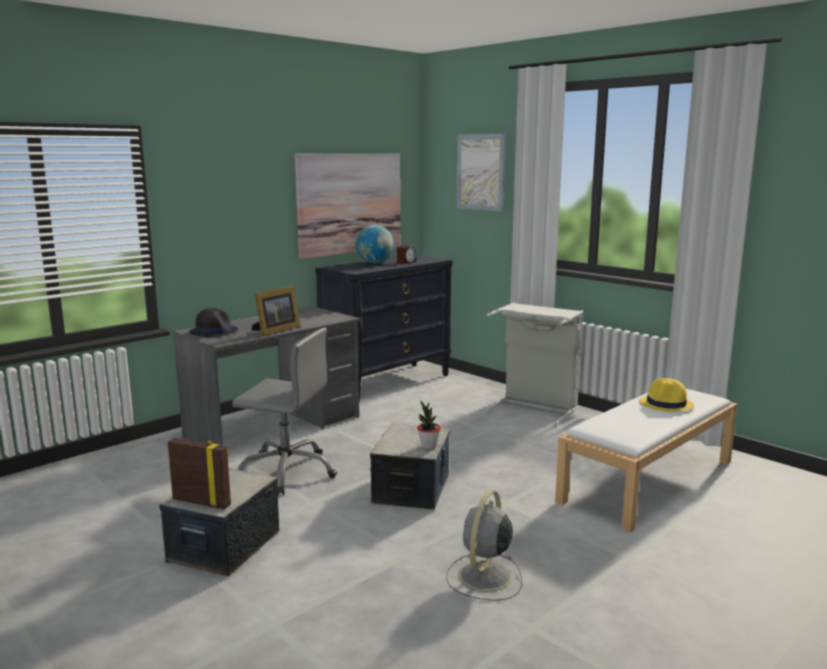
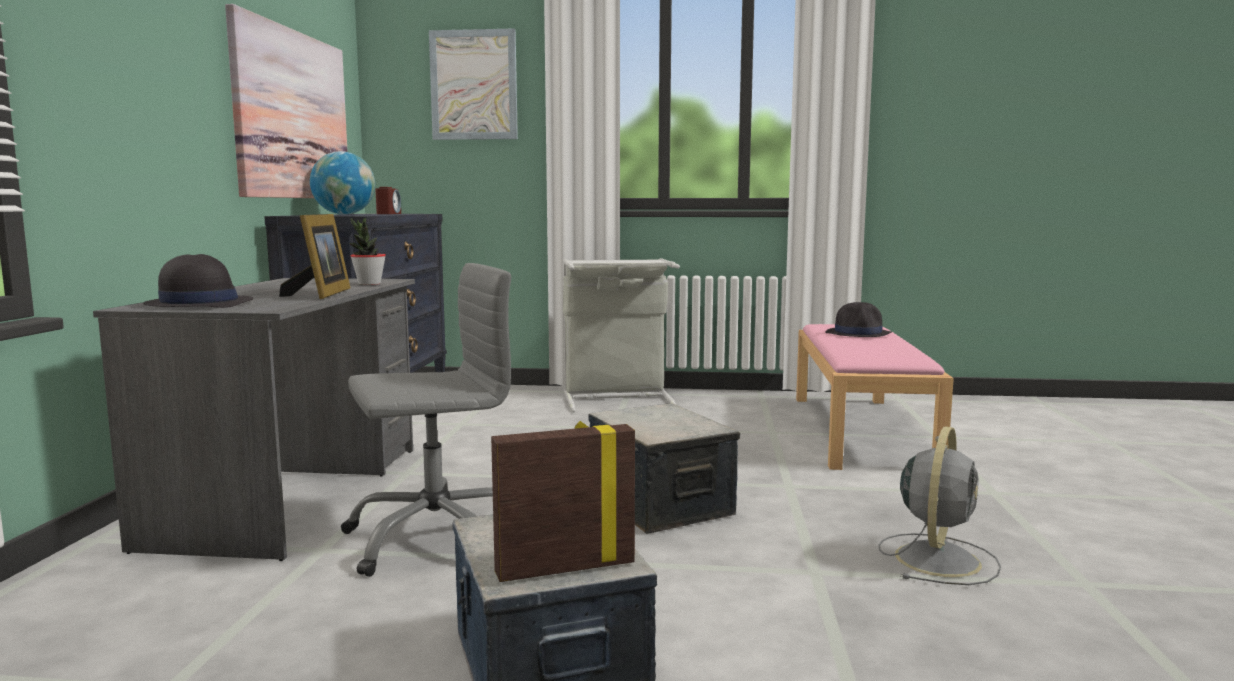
camera: 40 degrees left, 5 degrees down
(428, 446) = (698, 422): potted plant -> potted plant (369, 284)
(484, 577) = (938, 558): grey fan -> grey fan turned 135 degrees counterclockwise
(648, 481) = (861, 431): white bench -> pink bench
(666, 404) = (858, 334): yellow hat -> black hat

